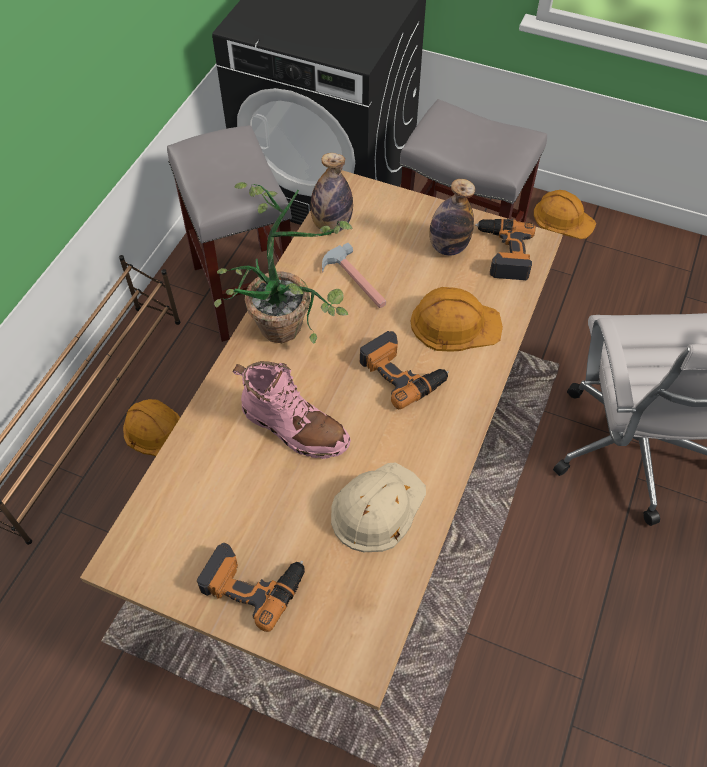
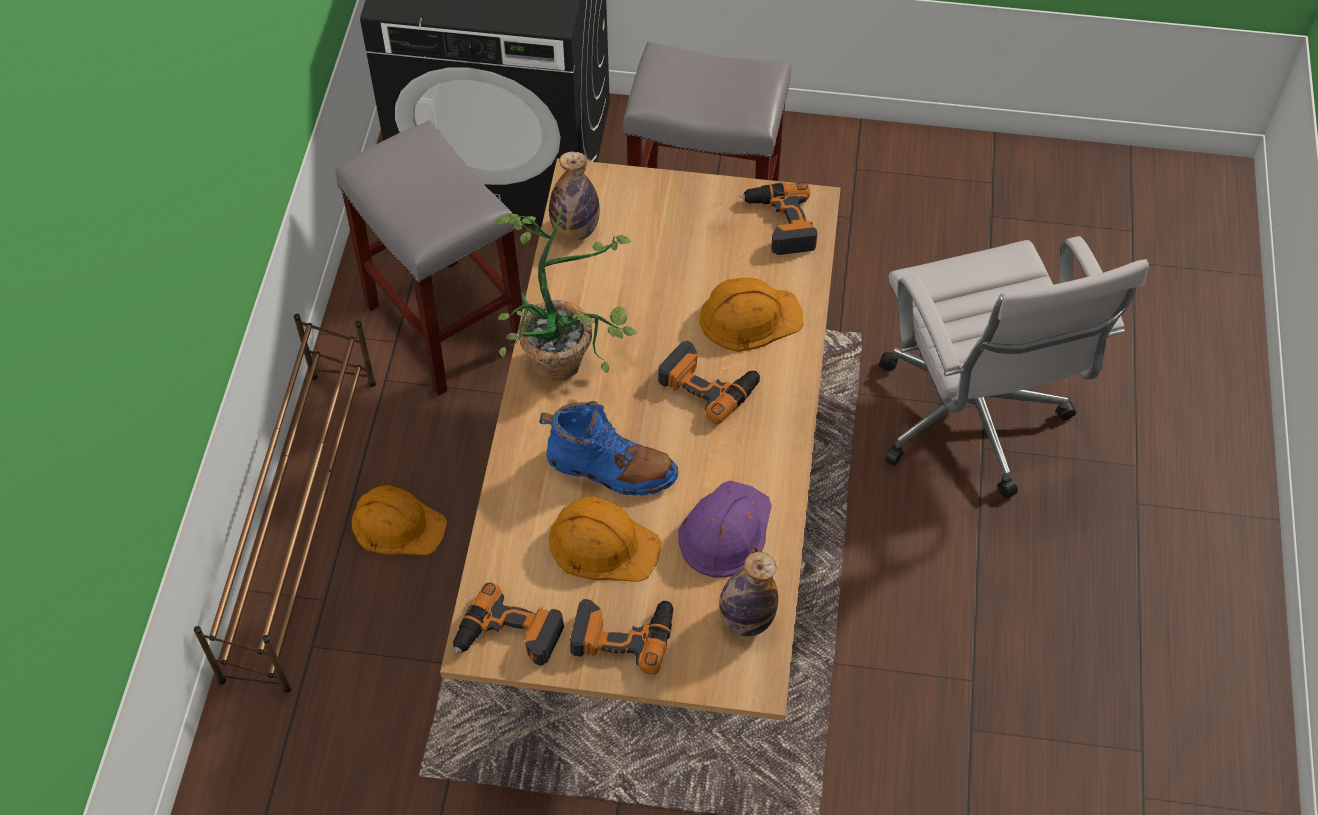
camera: 15 degrees left, 0 degrees up
(151, 559) = (508, 637): none -> power drill
(294, 428) = (611, 469): pink boot -> blue boot
(354, 282) = (623, 292): hammer -> none
(377, 507) = (725, 530): beige hard hat -> purple hard hat
(448, 247) = (716, 229): bottle -> bottle (746, 619)
(563, 218) = (821, 144): orange hard hat -> orange hard hat (603, 543)

